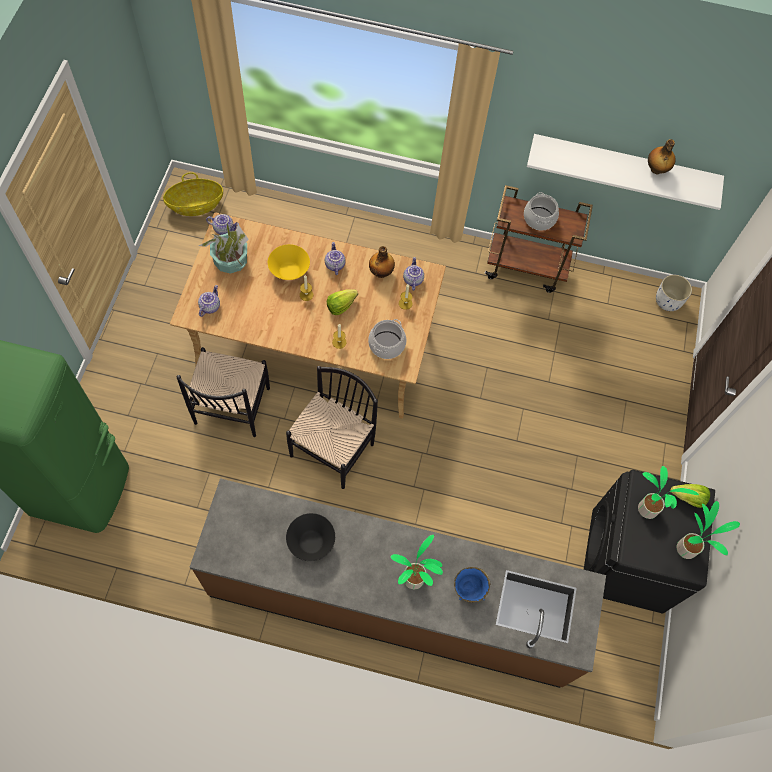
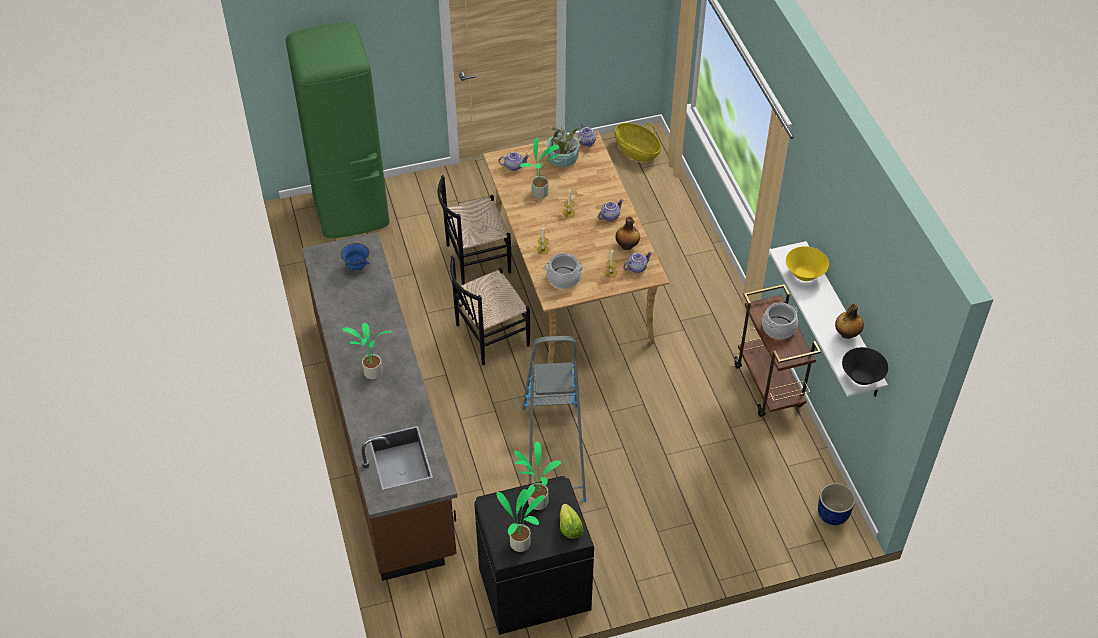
camera: 65 degrees right, 15 degrees down
(264, 304) = (541, 194): none -> potted plant
(289, 271) = (581, 194): yellow bowl -> yellow bowl (805, 274)
(311, 542) = (362, 302): black bowl -> black bowl (862, 377)
(334, 447) = (489, 336): black chair -> black chair turned 150 degrees clockwise
(341, 306) = (576, 236): lettuce -> none
(469, 590) = (386, 409): blue bowl -> blue bowl (357, 266)
(497, 466) = (553, 452): none -> grey step ladder
(668, 301) = (832, 514): white planter -> blue planter

